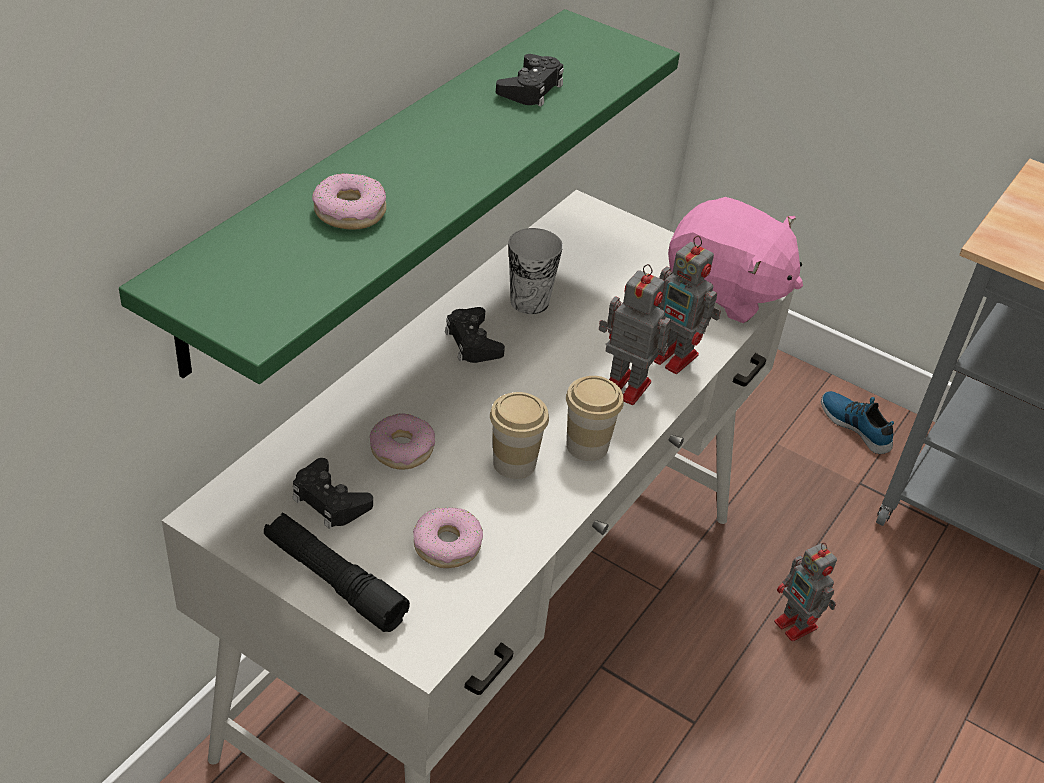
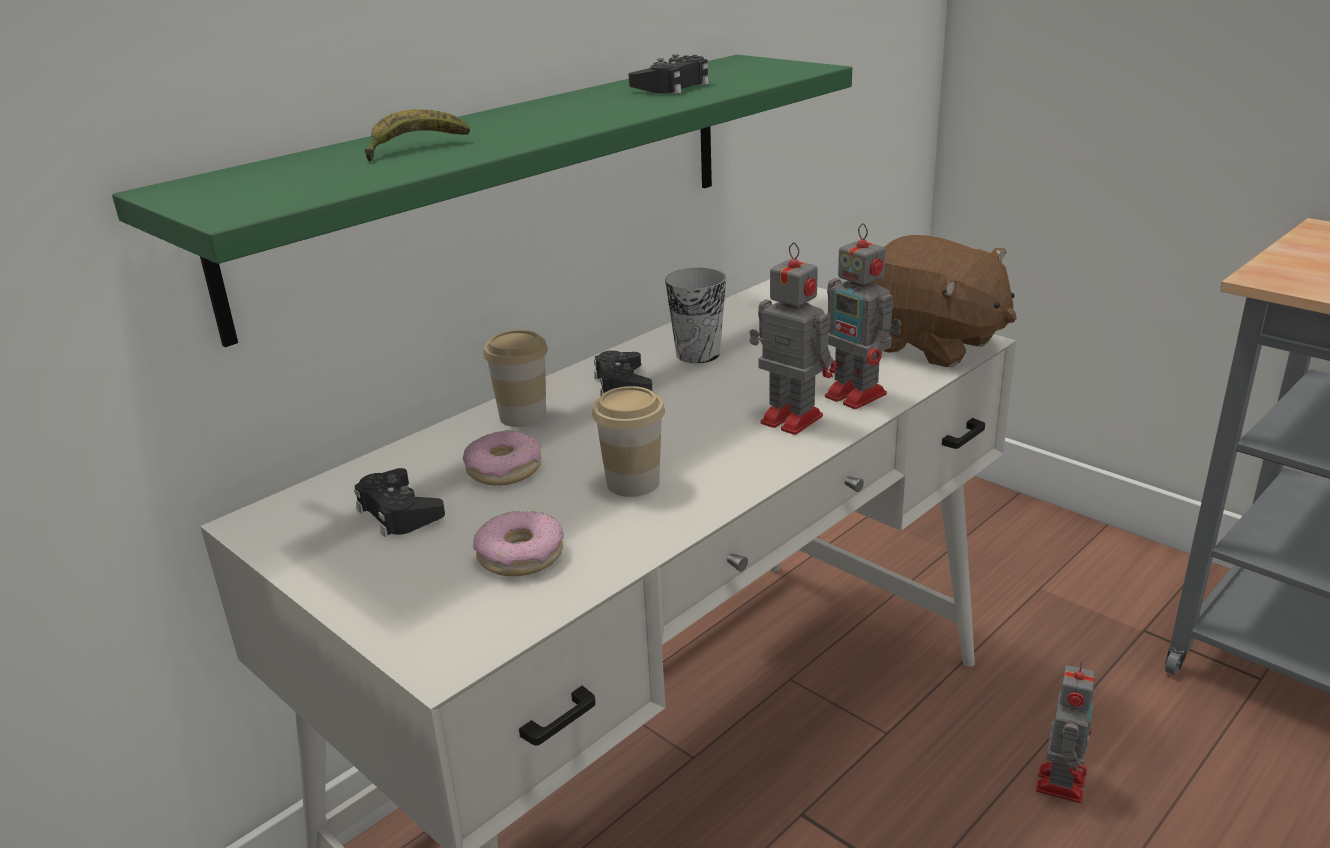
camera: 15 degrees right, 15 degrees down
(334, 581) = (365, 586): black flashlight -> none
(350, 212) = (414, 148): donut -> banana
(587, 446) = (728, 469): cup -> cup (523, 416)
(725, 292) = (930, 345): pink plush toy -> brown plush toy
(797, 626) = (1060, 782): toy robot -> toy robot turned 135 degrees counterclockwise
(856, 425) = (1138, 573): shoe -> none

